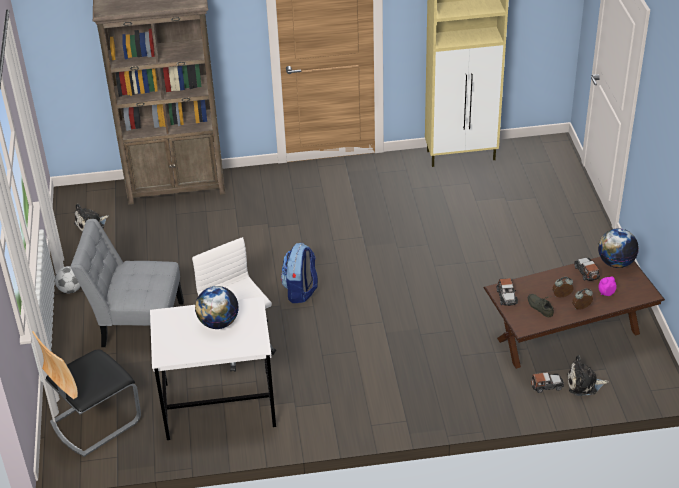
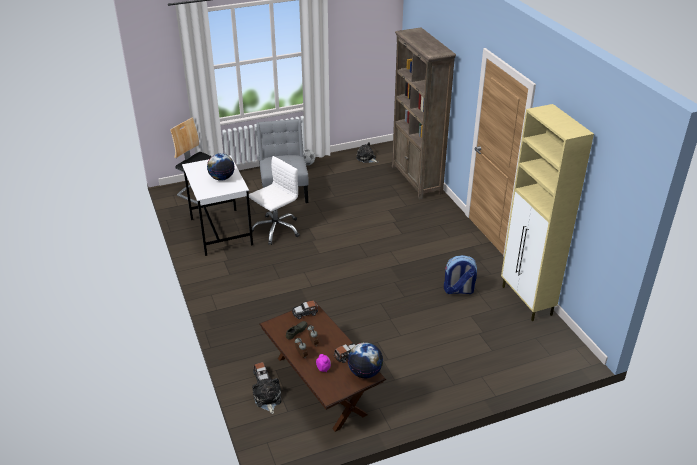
camera: 75 degrees right, 5 degrees down
(301, 291) = (332, 246): backpack -> backpack (458, 290)

